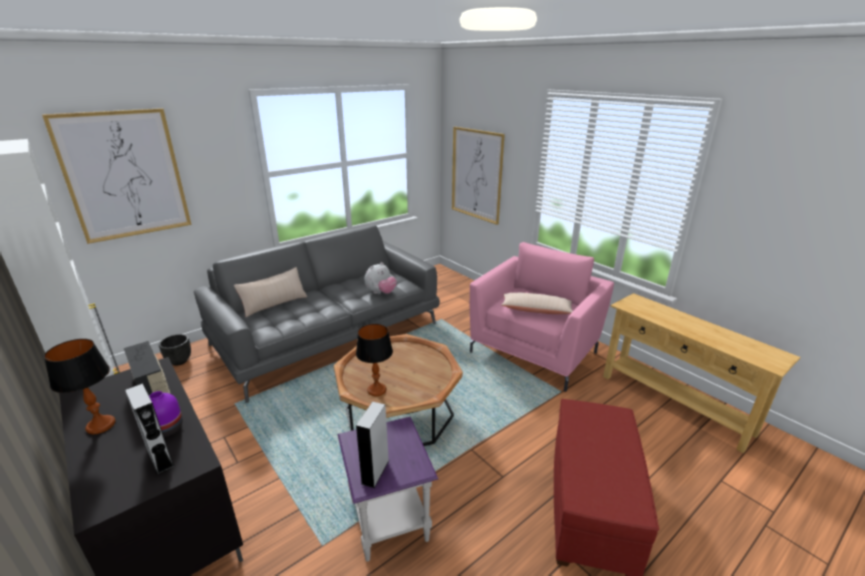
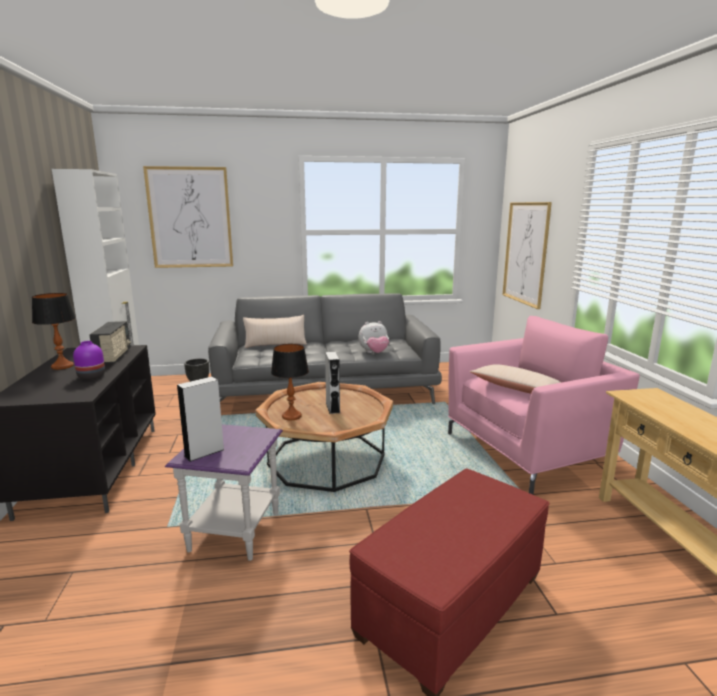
camera: 30 degrees right, 10 degrees down
(160, 458) = (66, 388): grey speaker -> grey speaker (332, 408)

